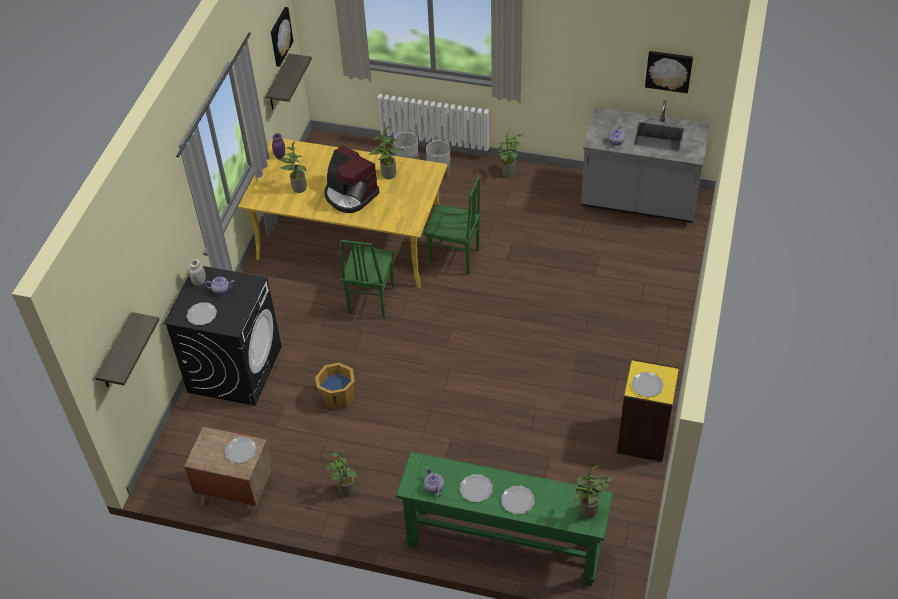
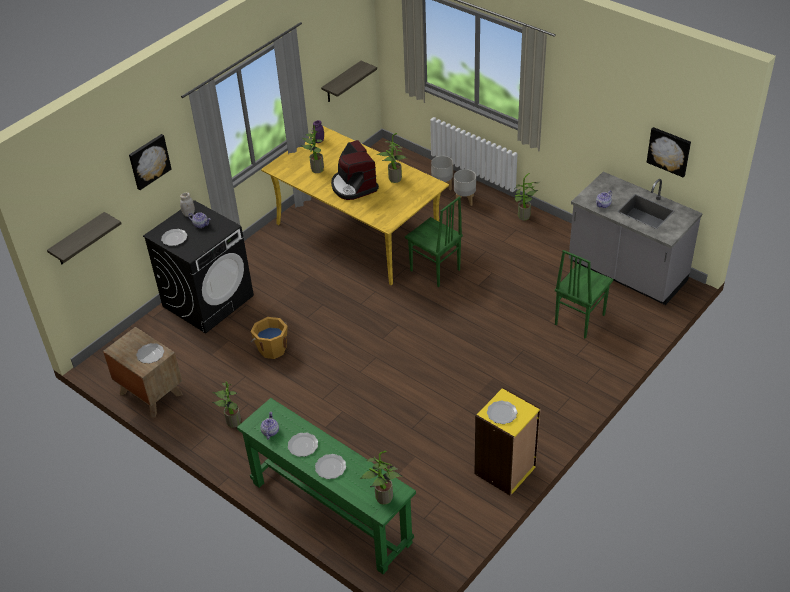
camera: 25 degrees right, 5 degrees down
(280, 36) = (351, 41): picture -> picture (149, 161)
(370, 300) = (345, 282): green chair -> green chair (578, 319)

